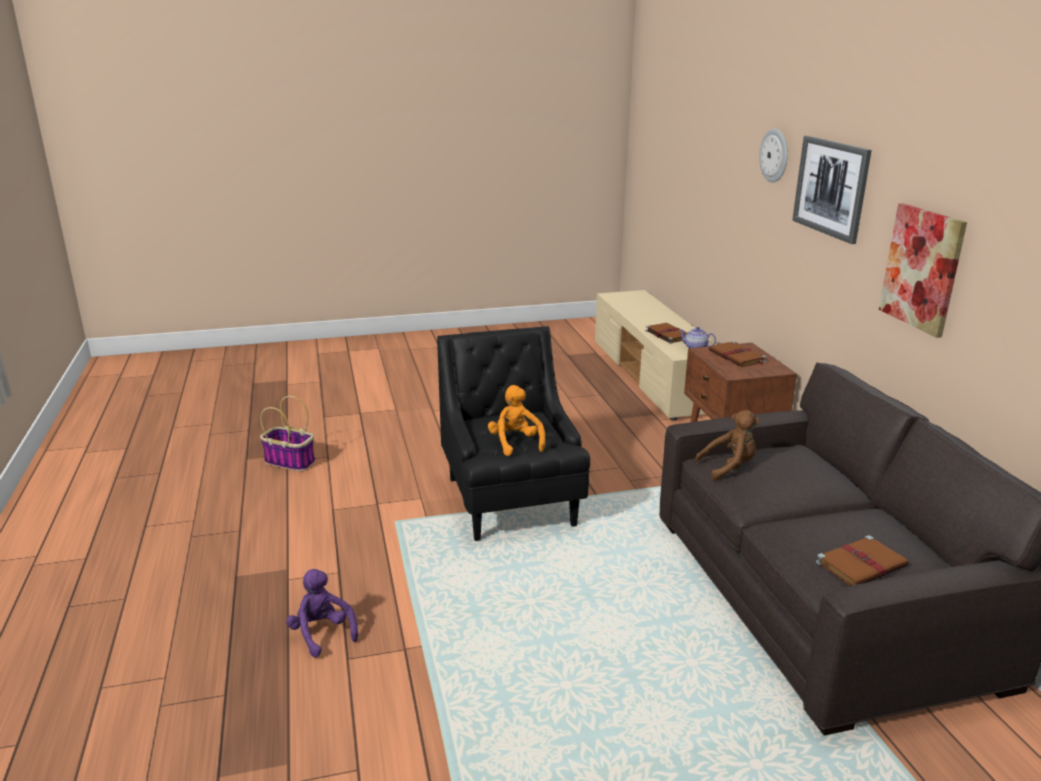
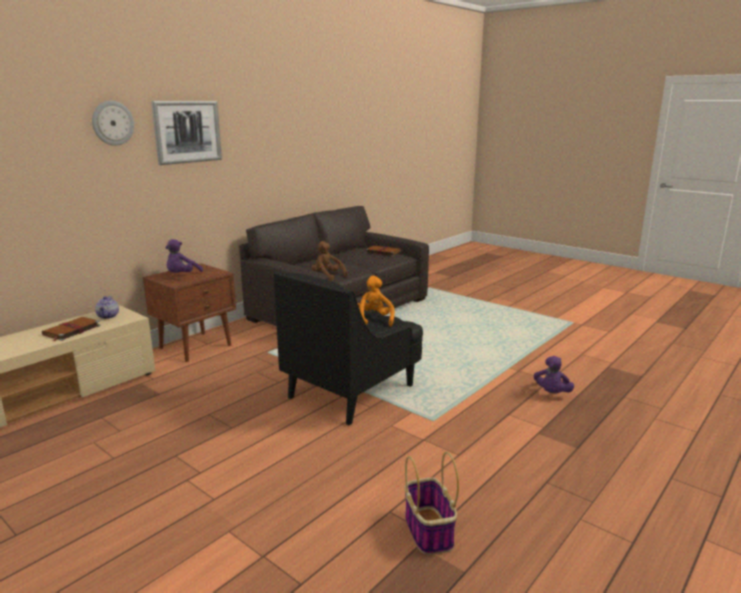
camera: 125 degrees left, 5 degrees down
(515, 443) = (373, 320): orange plush toy -> orange plush toy turned 135 degrees clockwise
(737, 357) = (182, 276): brown book -> purple plush toy
(922, 268) = (266, 154): picture -> none

